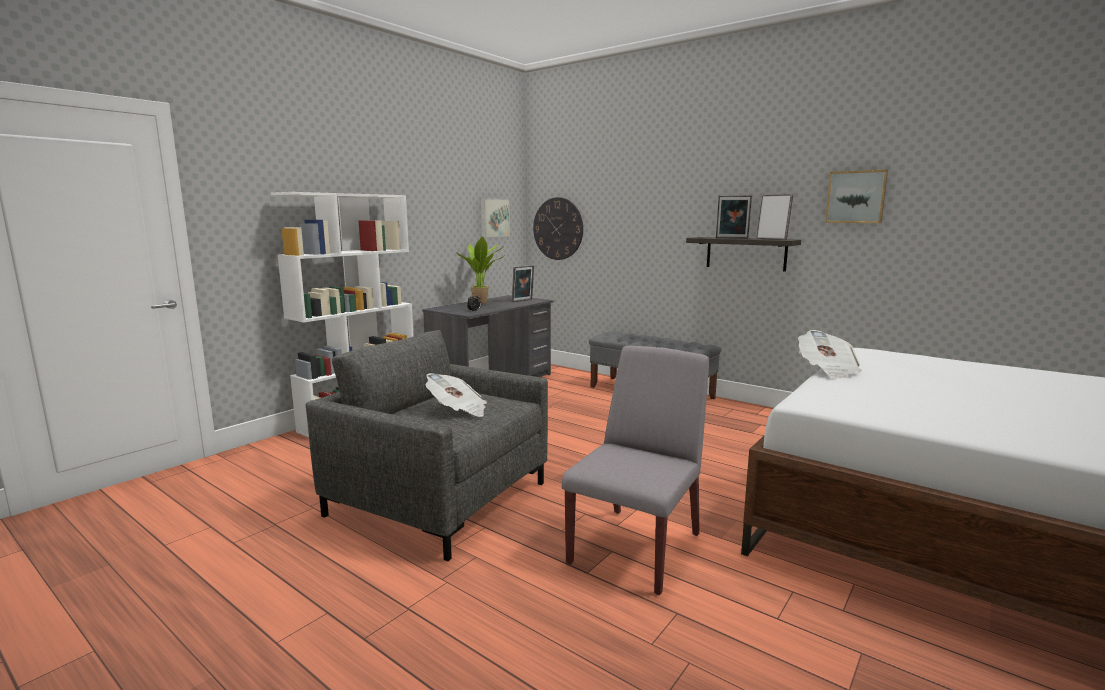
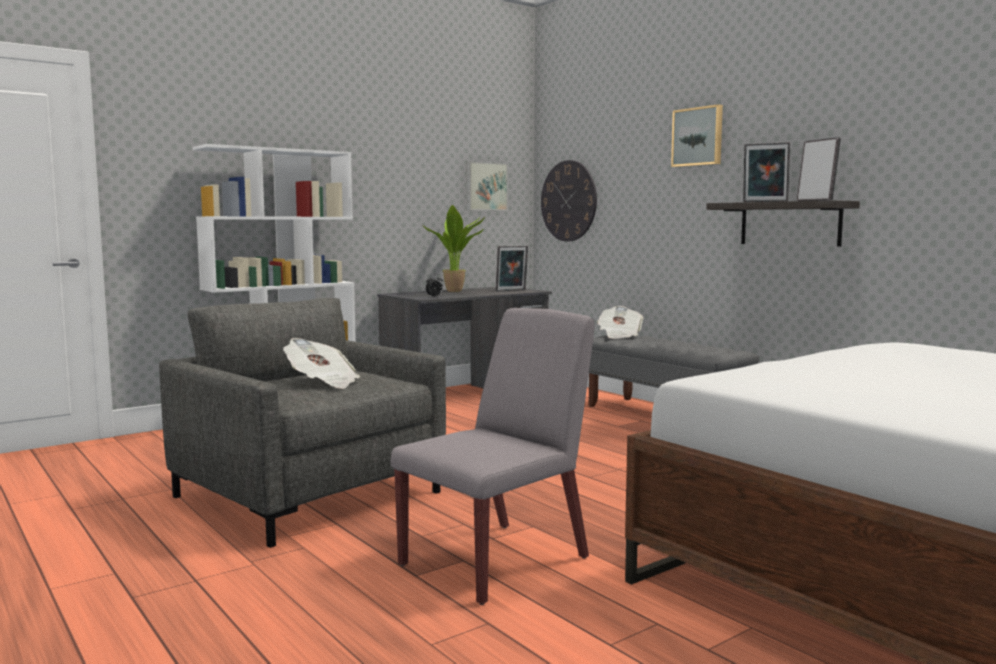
camera: 15 degrees right, 5 degrees down
(827, 370) = (796, 355): newspaper -> newspaper (619, 335)
(856, 197) = (930, 137): picture -> picture (698, 137)

